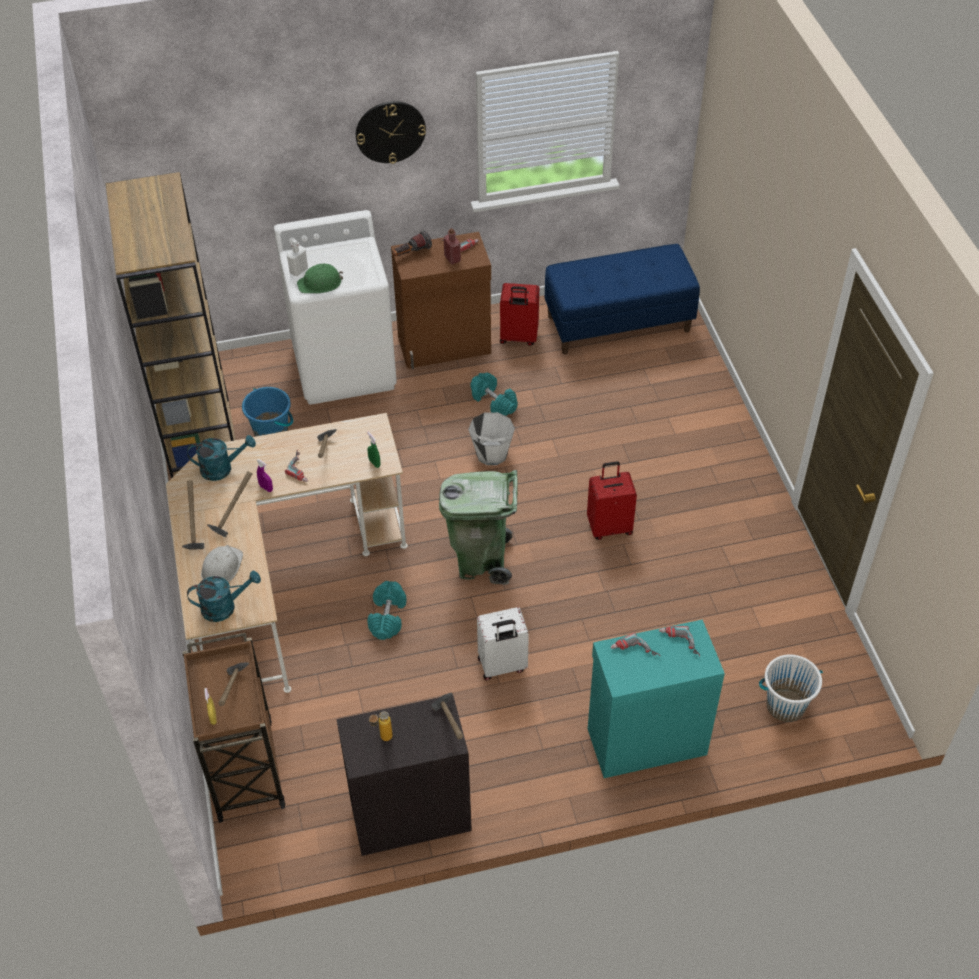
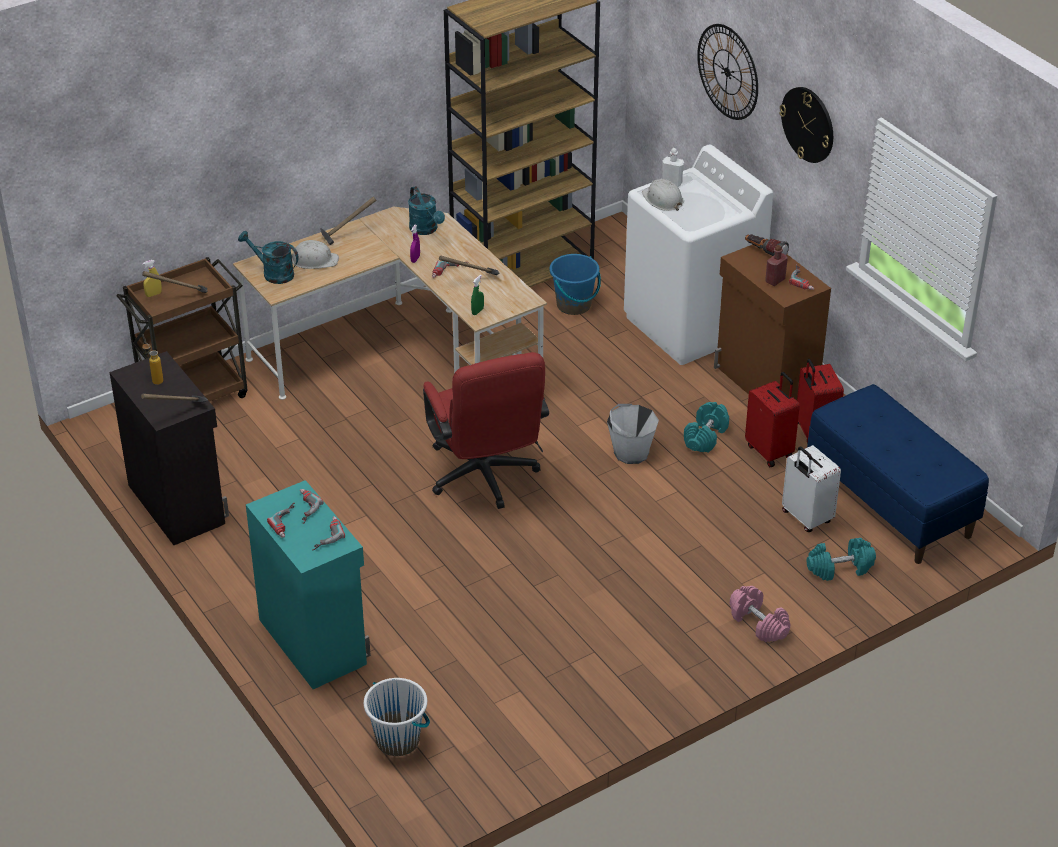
camera: 70 degrees right, 10 degrees down
(225, 607) = (273, 273): turquoise watering can -> turquoise watering can turned 150 degrees clockwise
(233, 518) = (372, 251): hammer -> none
(271, 153) = (727, 72): none -> wall clock
(320, 283) = (662, 199): green hard hat -> white hard hat
(388, 617) = (388, 435): turquoise dumbbell -> turquoise dumbbell (839, 568)
(481, 561) = (485, 479): green trash can -> red office chair
(502, 666) = (362, 522): white suitcase -> white suitcase (805, 518)
(609, 527) = (576, 559): red suitcase -> red suitcase (770, 451)
(651, 668) = (288, 523): none -> power drill
(722, 438) = (758, 623): none -> pink dumbbell

